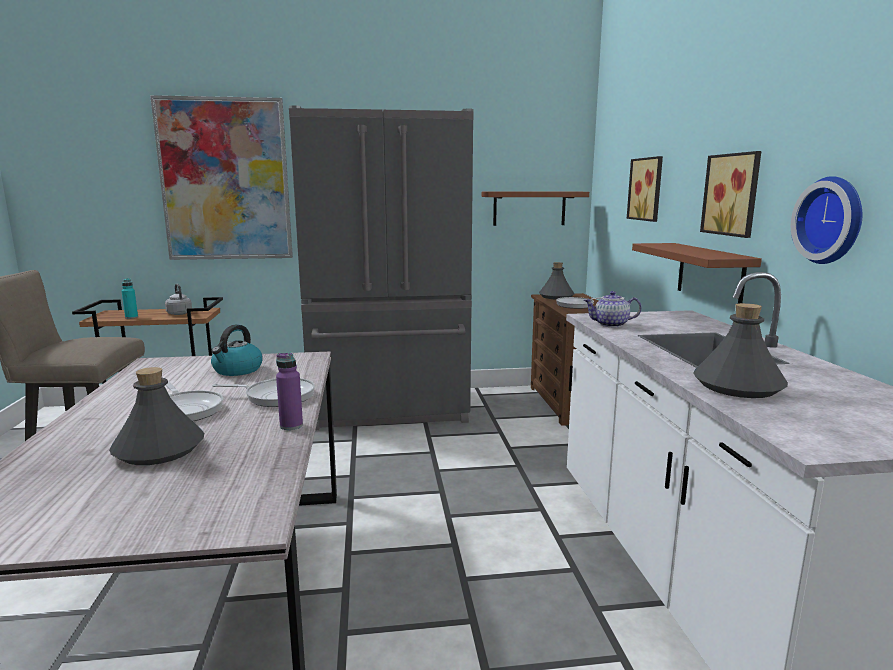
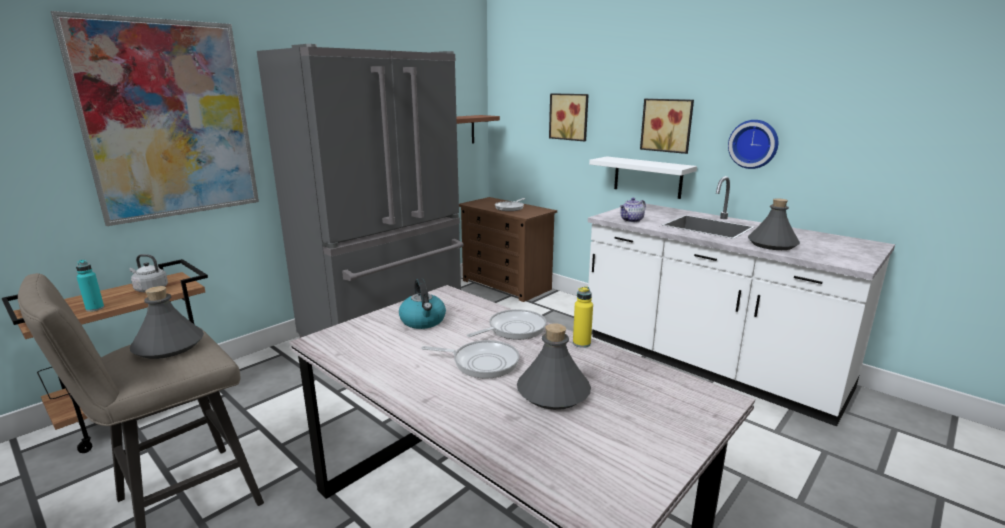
camera: 40 degrees left, 5 degrees up
(291, 426) = (581, 343): purple bottle -> yellow bottle
(556, 297) = (480, 203): grey bottle -> grey bottle (169, 346)
(710, 274) = (647, 177): brown shelf -> white shelf

